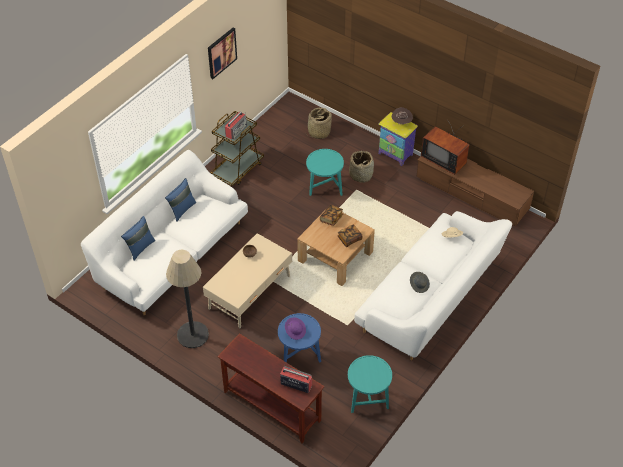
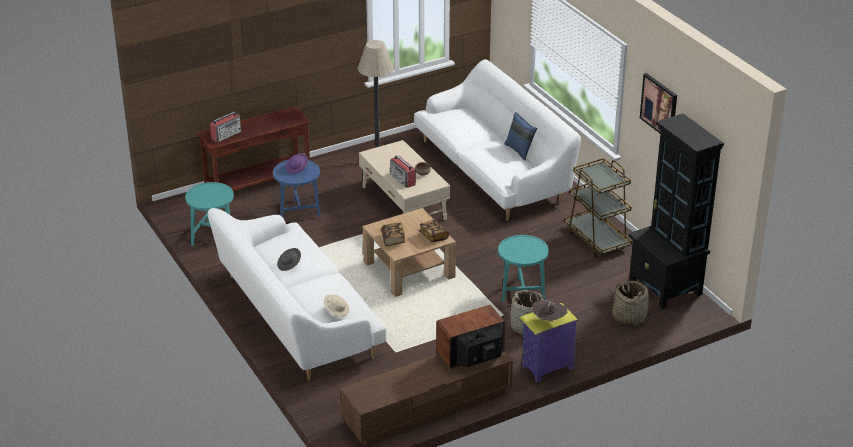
camera: 115 degrees right, 15 degrees down
(140, 248) = (483, 118): blue pillow -> none
(236, 130) = (597, 177): radio -> radio (403, 179)
(276, 124) = (664, 287): none -> black cabinet

